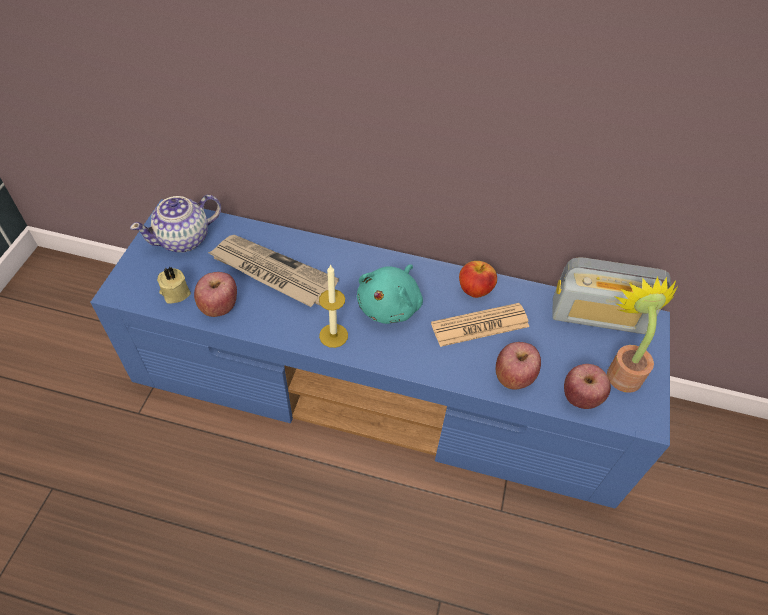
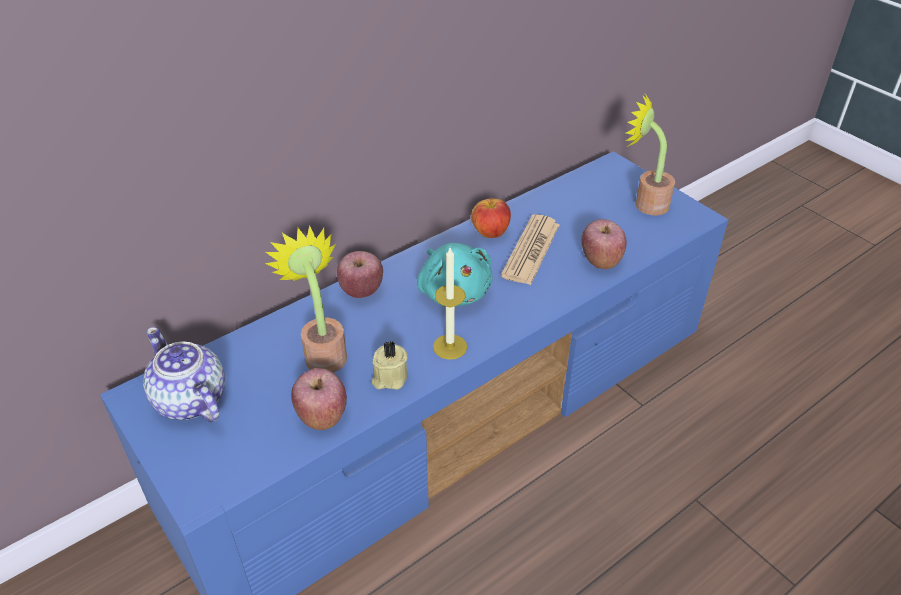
camera: 50 degrees left, 10 degrees down
(175, 293) = (261, 445): beige candle -> beige candle (389, 377)
(184, 239) = (190, 401): teapot -> teapot turned 135 degrees clockwise
(272, 273) = (323, 352): newspaper -> potted plant
(580, 397) = (651, 237): apple -> apple (361, 291)
(598, 316) = (584, 185): radio -> none

